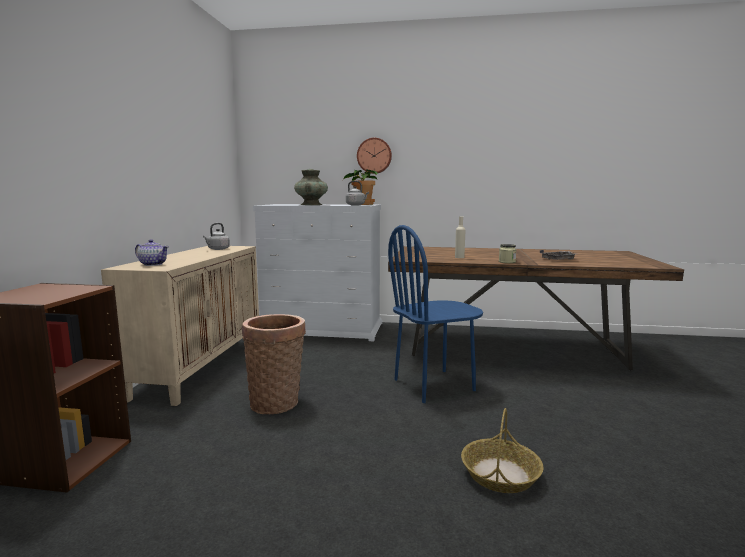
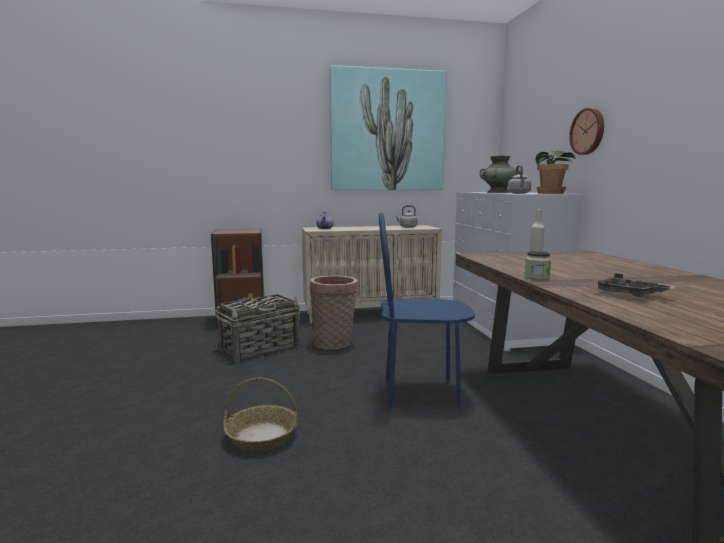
camera: 70 degrees right, 0 degrees up
(166, 127) = (387, 131): none -> picture
(231, 453) = (260, 347): none -> basket
(434, 385) = (420, 392): blue chair -> blue chair turned 45 degrees counterclockwise

